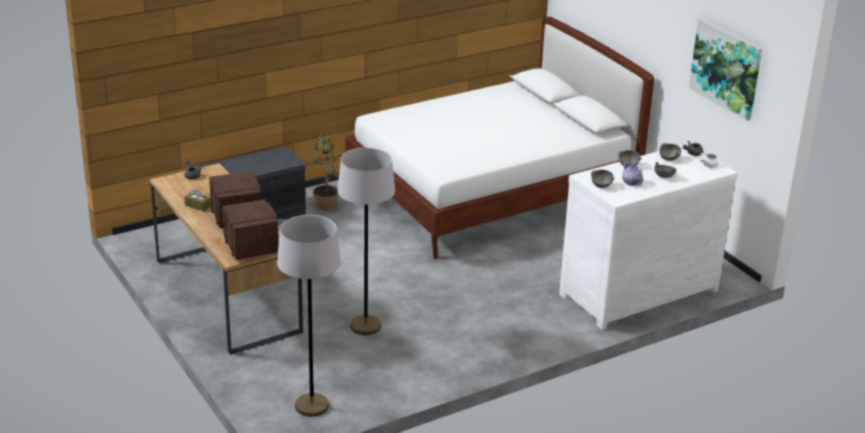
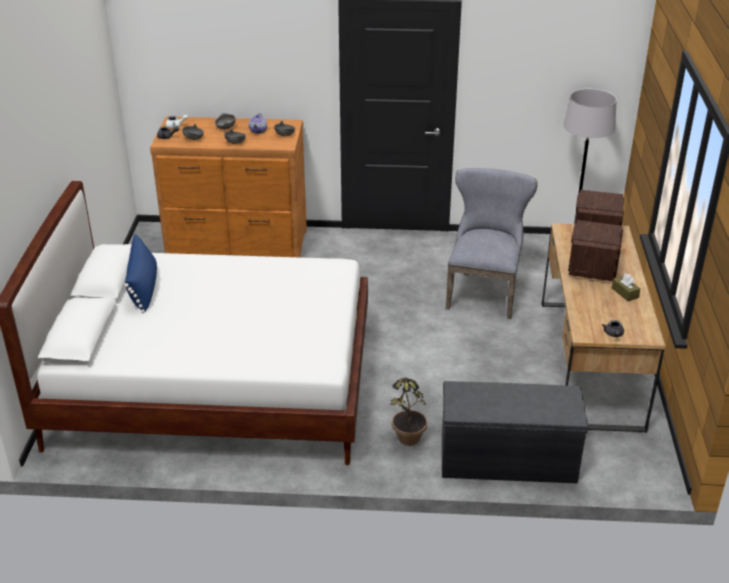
camera: 145 degrees left, 5 degrees up
(365, 326) = (484, 291): grey floor lamp -> grey chair
(554, 122) = (143, 288): none -> blue pillow
(636, 291) = (237, 245): white dresser -> brown dresser
(726, 68) = (90, 87): picture -> none

